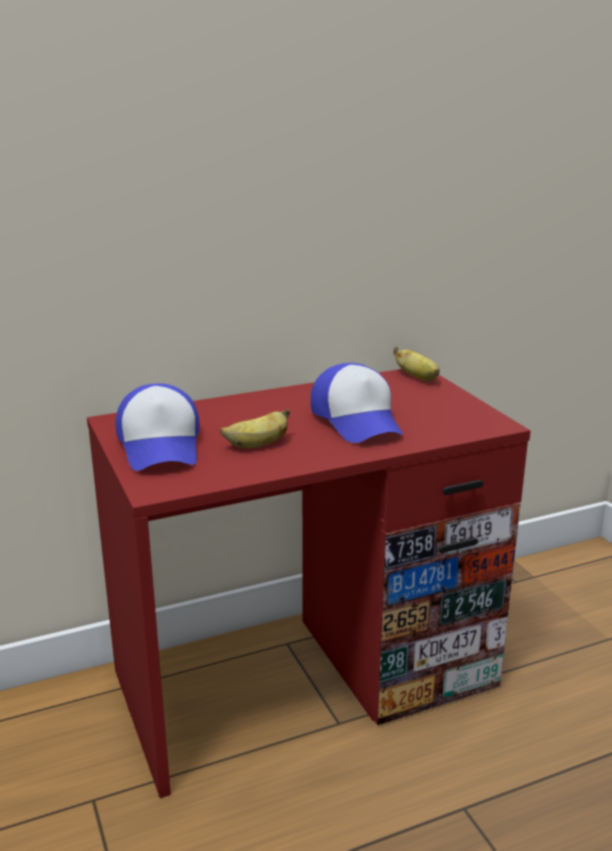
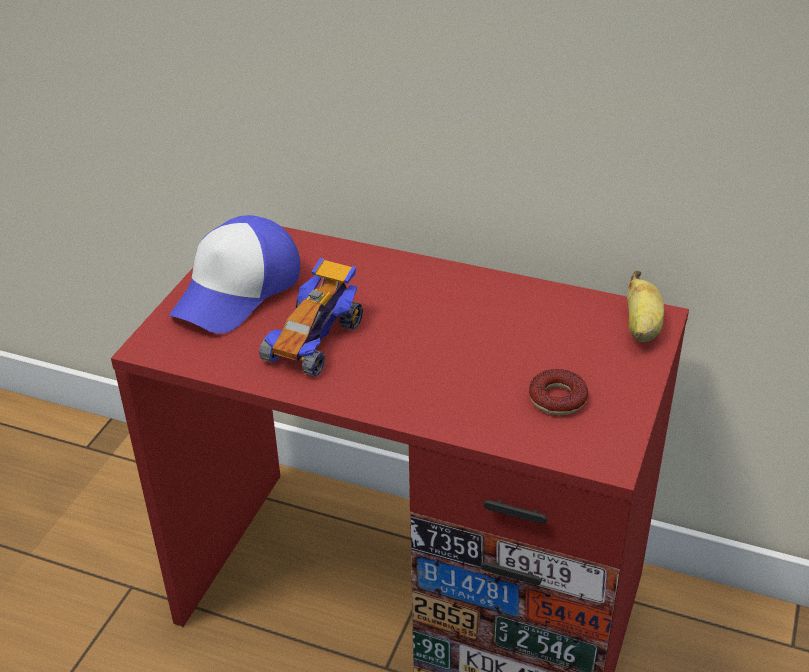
camera: 45 degrees right, 15 degrees up
(257, 445) = (314, 339): banana -> toy car
(357, 420) = (462, 359): cap -> none
(434, 415) = (557, 398): none -> donut

